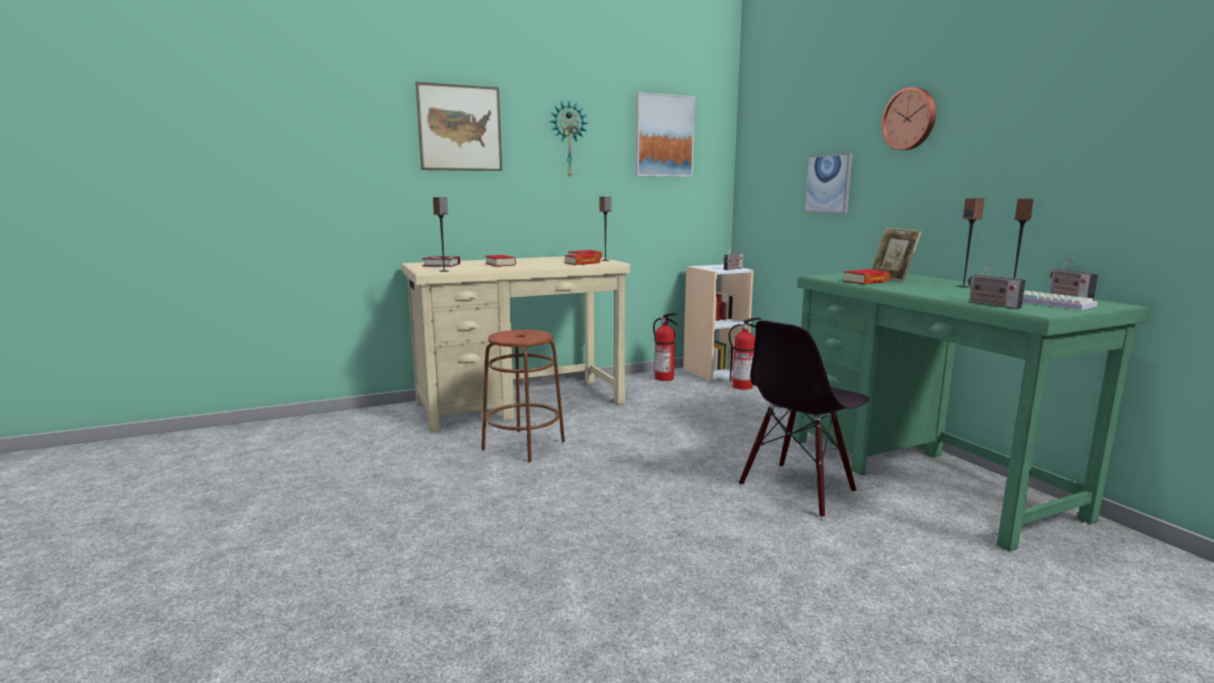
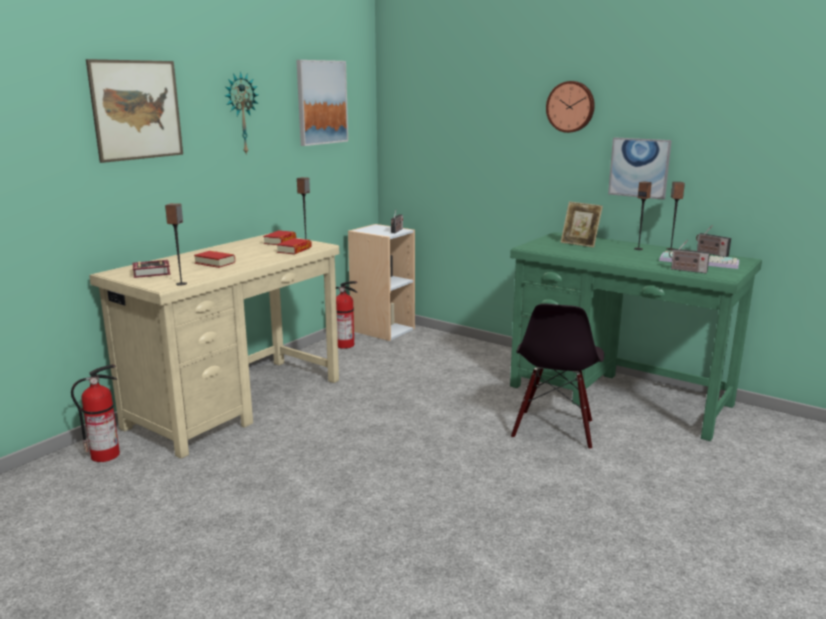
camera: 30 degrees left, 5 degrees up
(523, 445) = (297, 449): brown stool -> none
(743, 386) = (421, 340): fire extinguisher -> fire extinguisher (106, 455)
(828, 184) = (491, 154): picture -> picture (639, 167)
(866, 281) = (570, 250): book -> none

